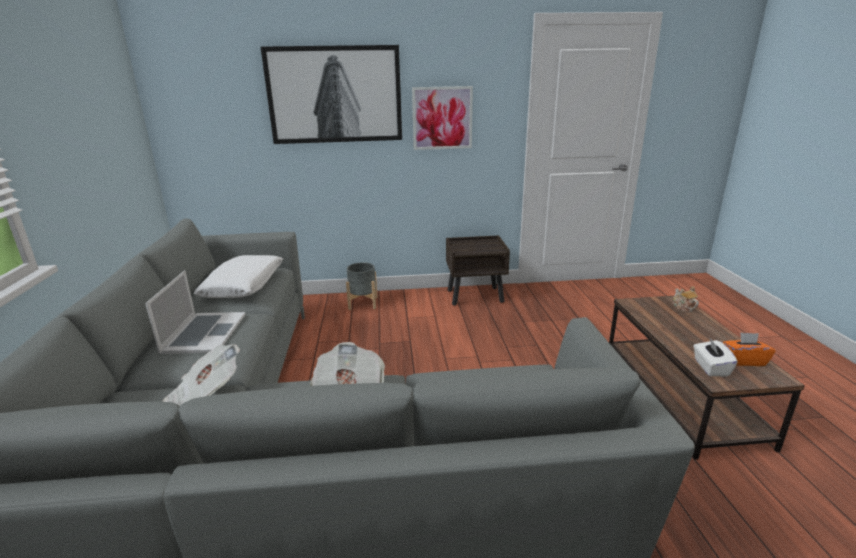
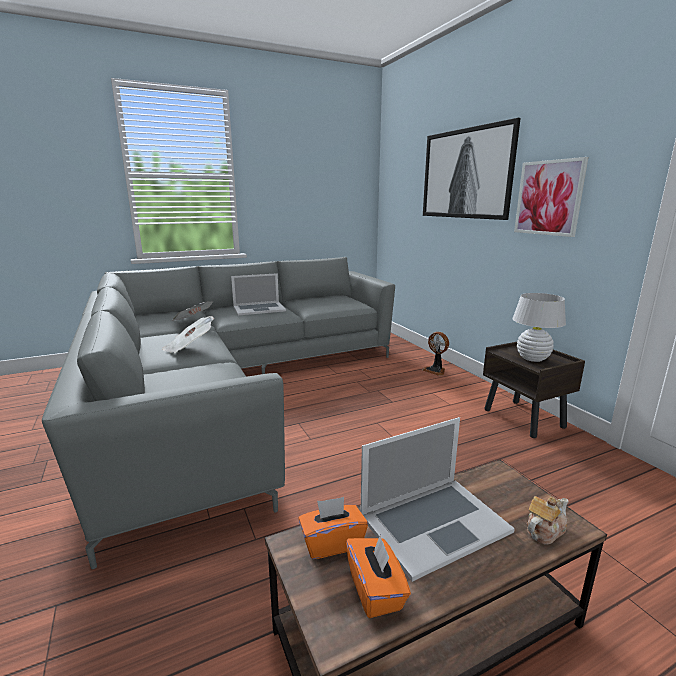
camera: 70 degrees right, 5 degrees down
(244, 285) = (327, 303): white pillow -> none
(363, 303) = (435, 370): grey planter -> fan
(481, 247) = (532, 358): none -> white table lamp
(683, 333) = (433, 523): none -> laptop
(710, 368) = (332, 543): white tissue box -> orange tissue box

